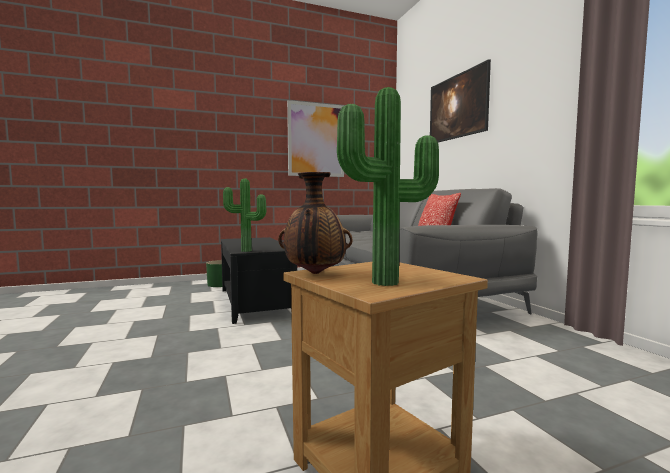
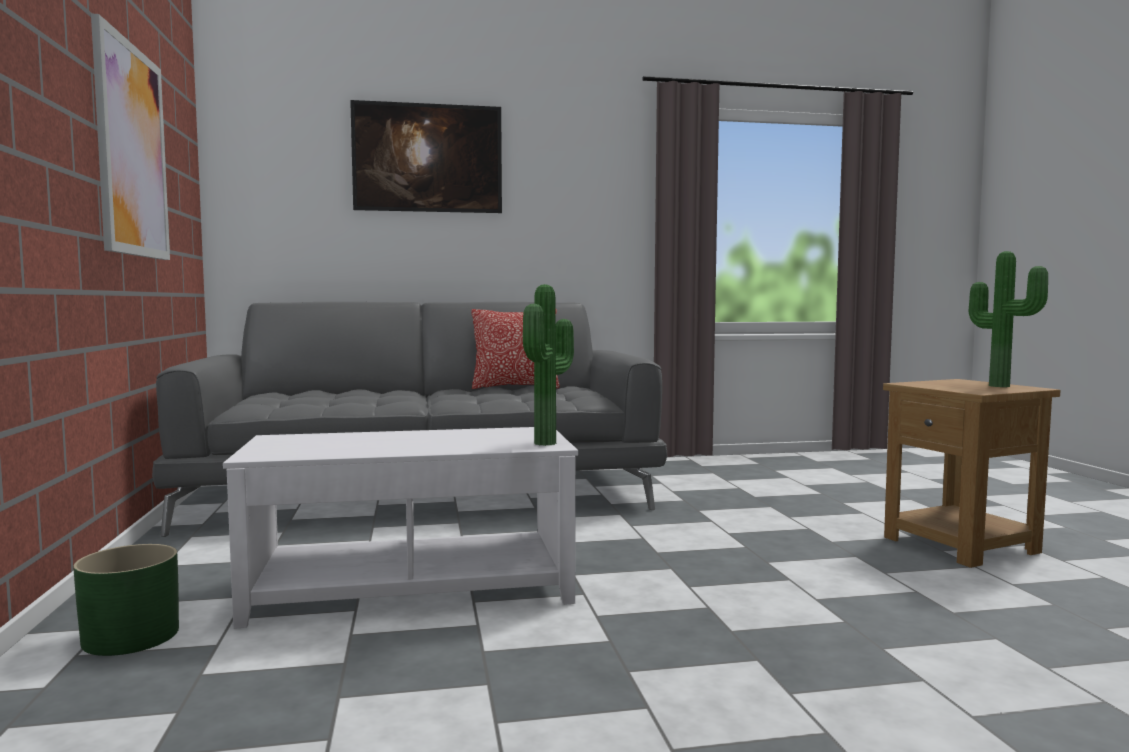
camera: 80 degrees left, 0 degrees up
(255, 302) = (412, 587): black coffee table -> white coffee table
(314, 274) = (983, 391): vase -> none

